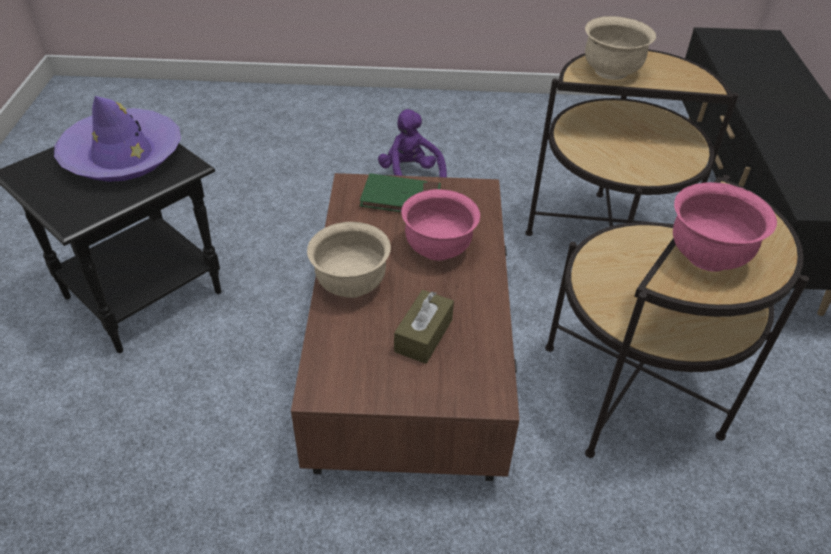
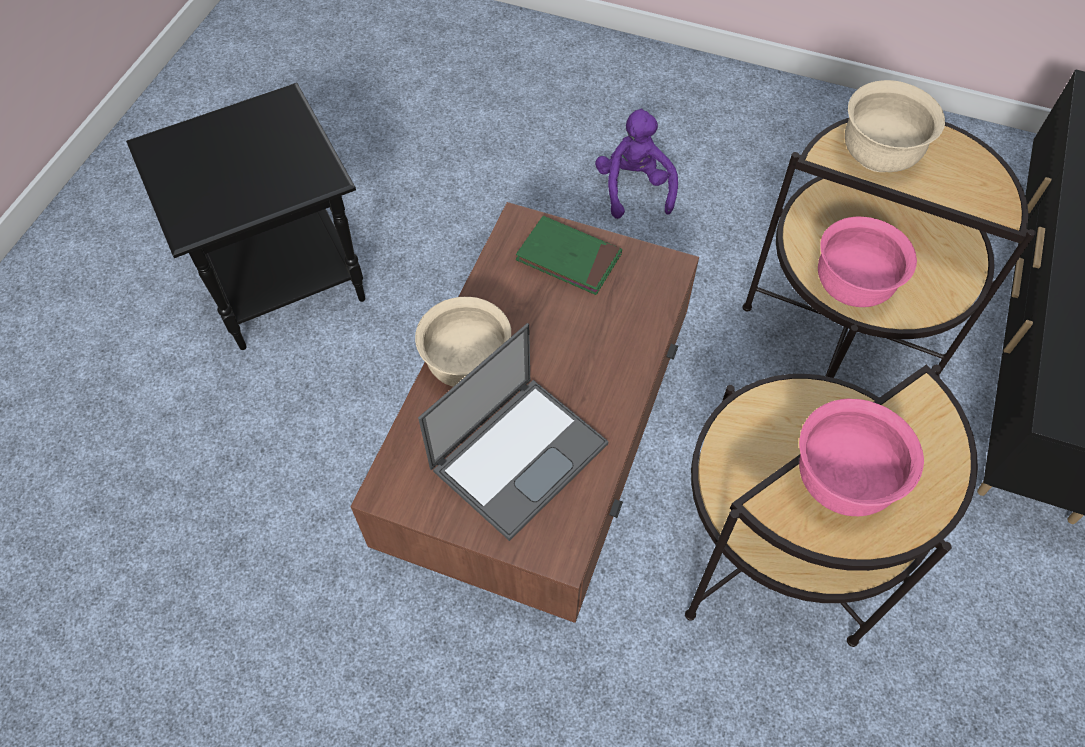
camera: 20 degrees right, 15 degrees up
(122, 155) = (263, 147): purple hat -> none
(423, 335) = (520, 454): brown tissue box -> laptop
(438, 249) = (583, 342): pink bowl -> pink bowl (851, 287)

